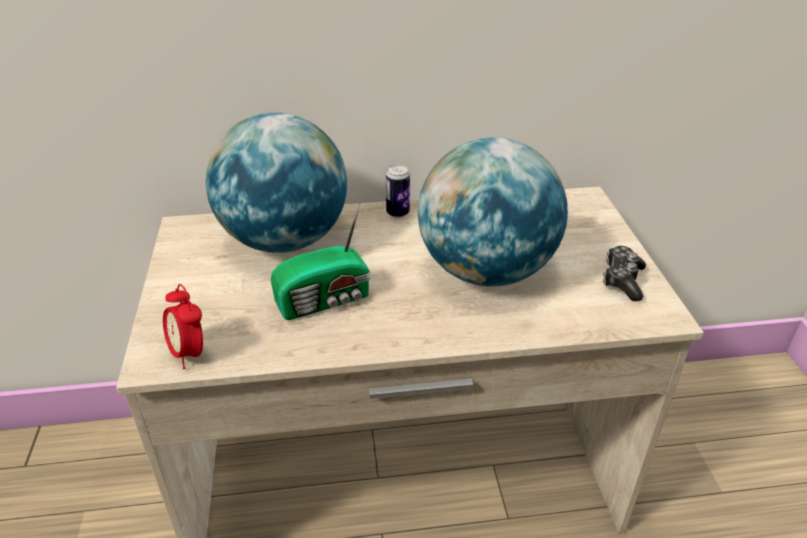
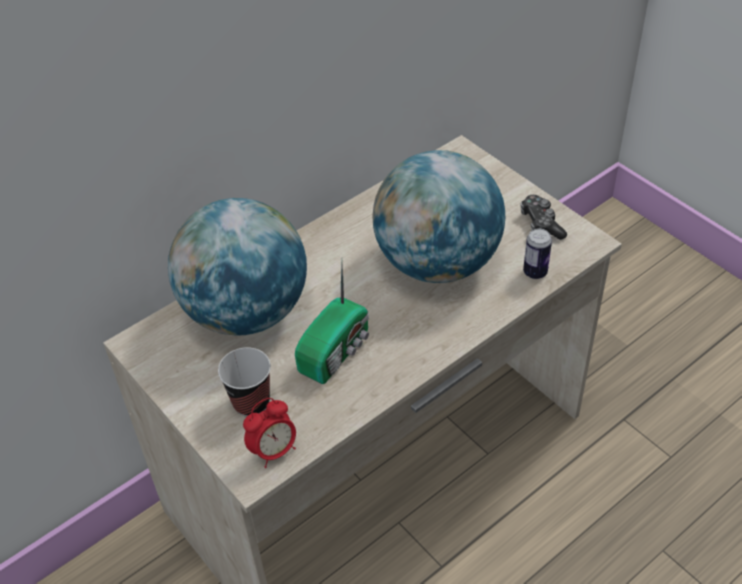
camera: 30 degrees left, 10 degrees up
(189, 353) = (274, 451): alarm clock -> alarm clock turned 60 degrees counterclockwise
(214, 306) = (251, 402): none -> cup
(398, 213) = (318, 238): can -> can (535, 272)

